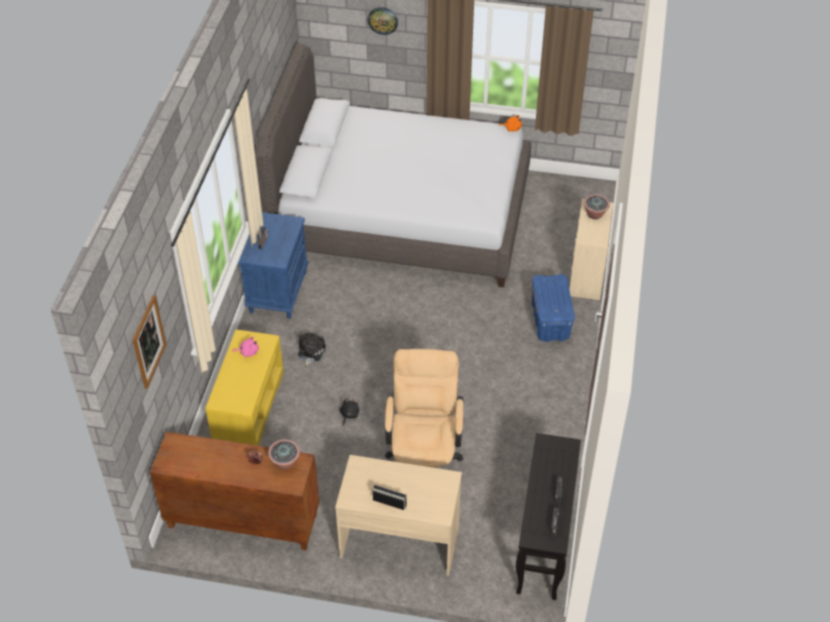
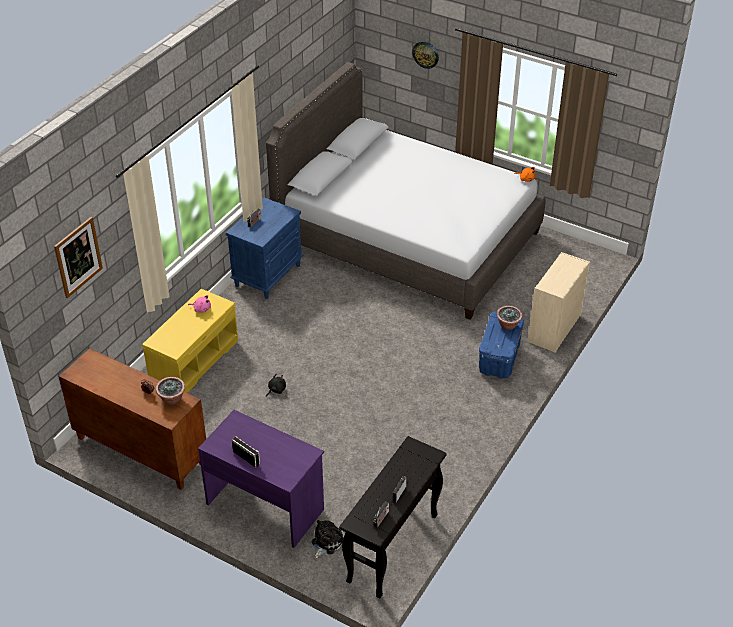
camera: 20 degrees right, 5 degrees down
(310, 352) = (269, 330): plush toy -> plush toy (326, 542)
(399, 540) = (265, 505): beige desk -> purple desk
(424, 460) = (322, 445): beige office chair -> none
(595, 214) = (566, 268): potted plant -> potted plant (508, 326)

